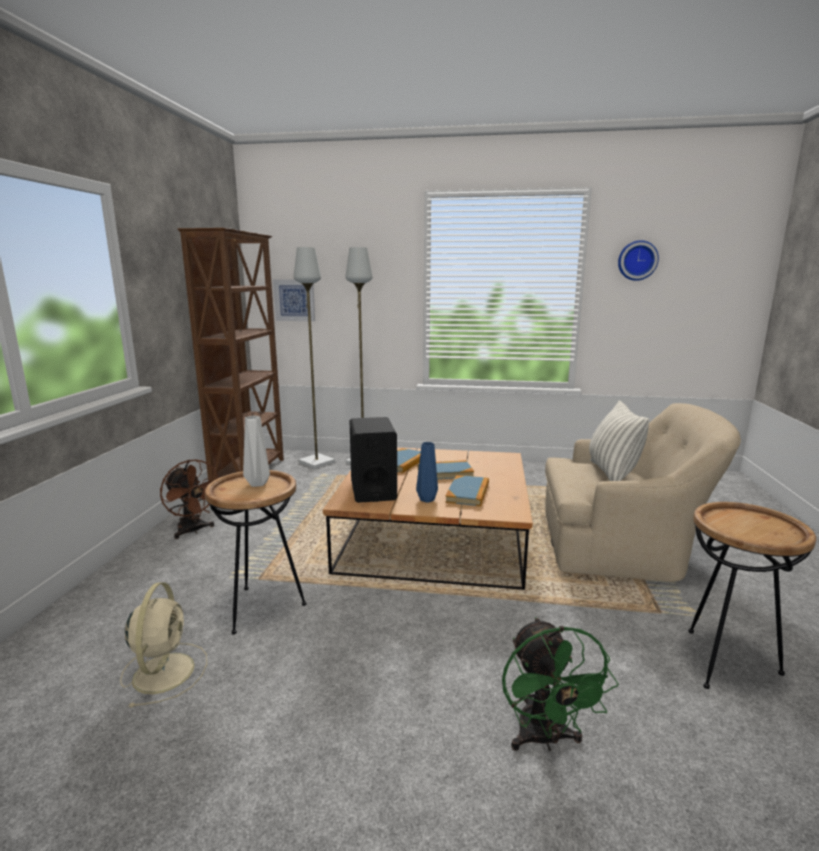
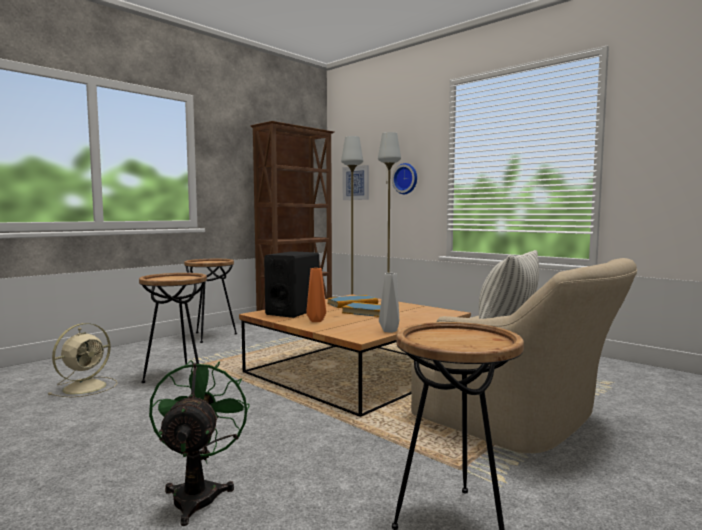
camera: 35 degrees right, 10 degrees down
(193, 531) = (211, 336): brown fan -> brown side table
(256, 484) = (180, 278): grey vase -> grey vase (388, 331)
(426, 500) = (315, 321): blue vase -> orange vase
(468, 493) = (356, 323): book -> none
(544, 739) = (198, 493): green fan -> green fan turned 150 degrees clockwise
(637, 260) = (668, 116): wall clock -> wall clock (406, 179)

